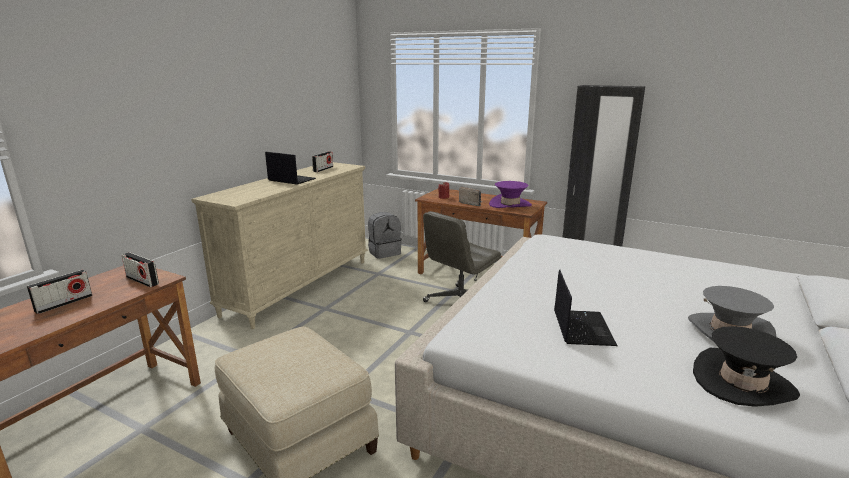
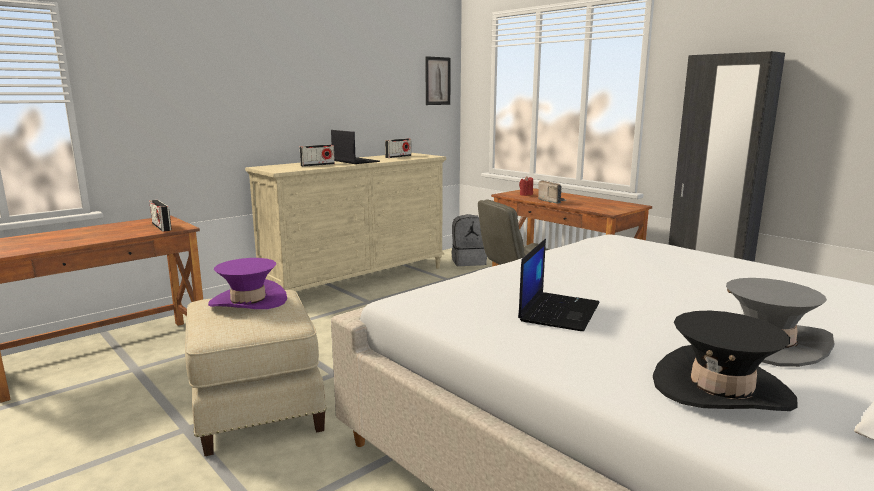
camera: 20 degrees right, 5 degrees down
(64, 303) = (86, 234): radio -> radio (317, 165)
(342, 94) = (437, 81): none -> picture
(510, 205) = (599, 205): purple hat -> purple hat (248, 301)

